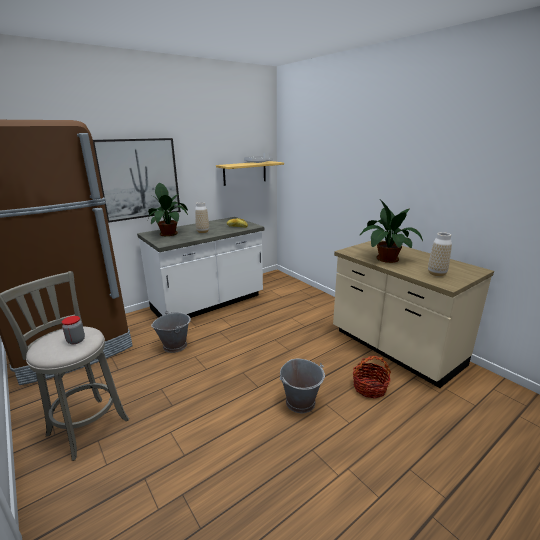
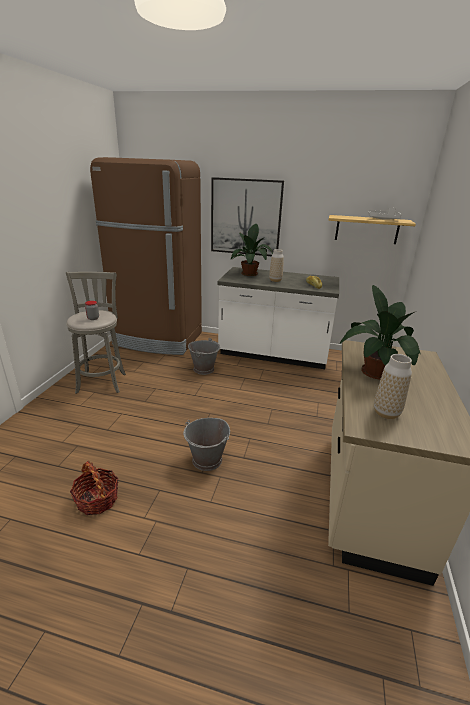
camera: 50 degrees right, 5 degrees up
(369, 388) = (274, 498): basket -> basket (97, 499)

